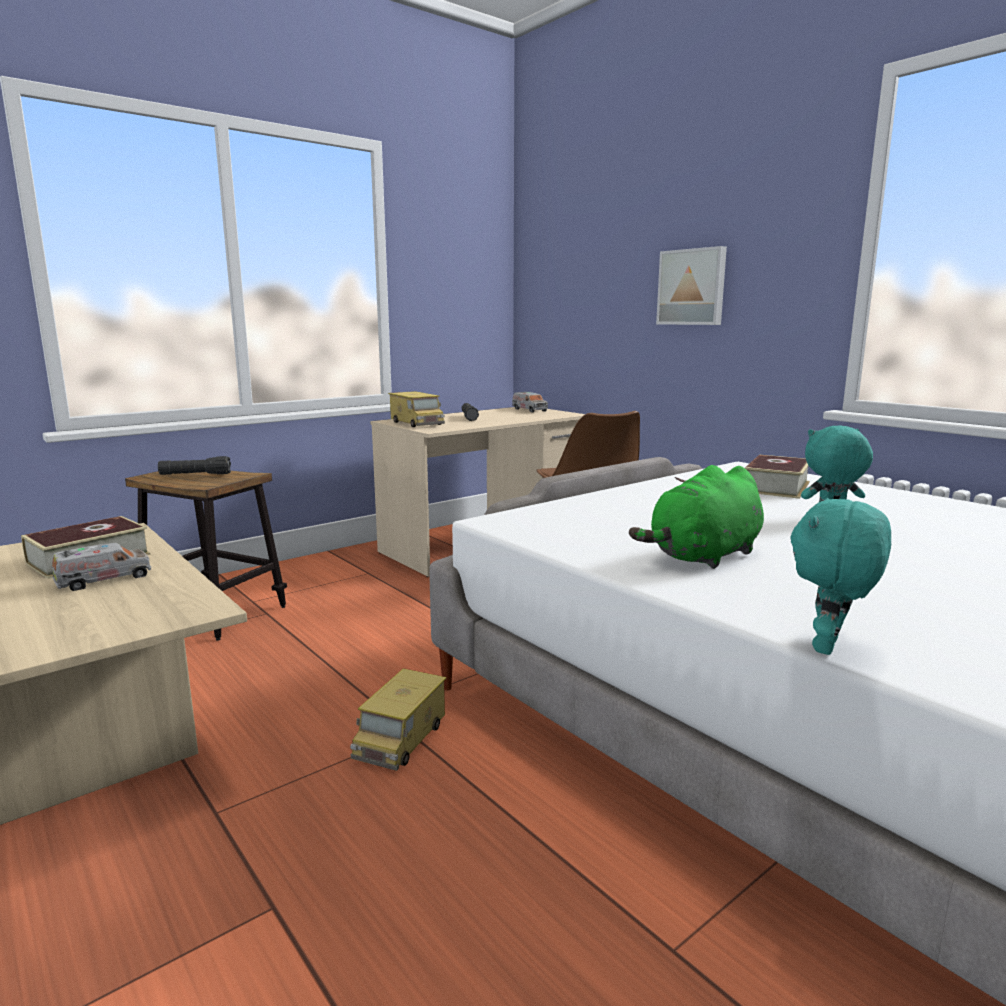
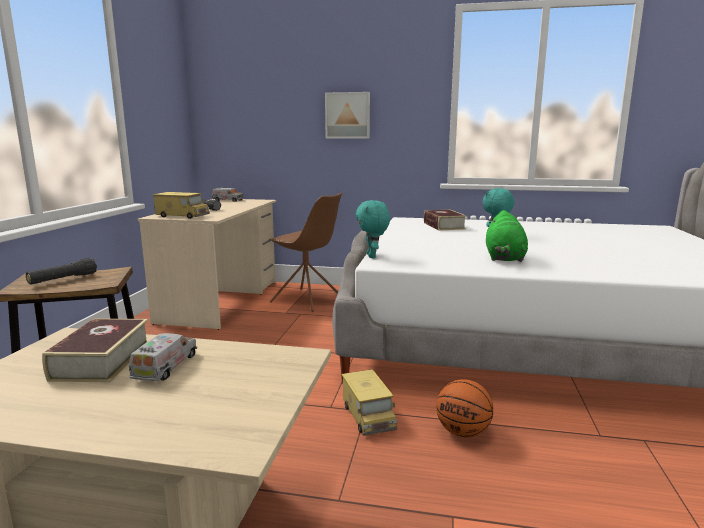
camera: 40 degrees left, 0 degrees up
(470, 819) = (462, 432): none -> basketball
(829, 647) = (623, 277): turquoise plush toy -> turquoise plush toy (372, 256)

